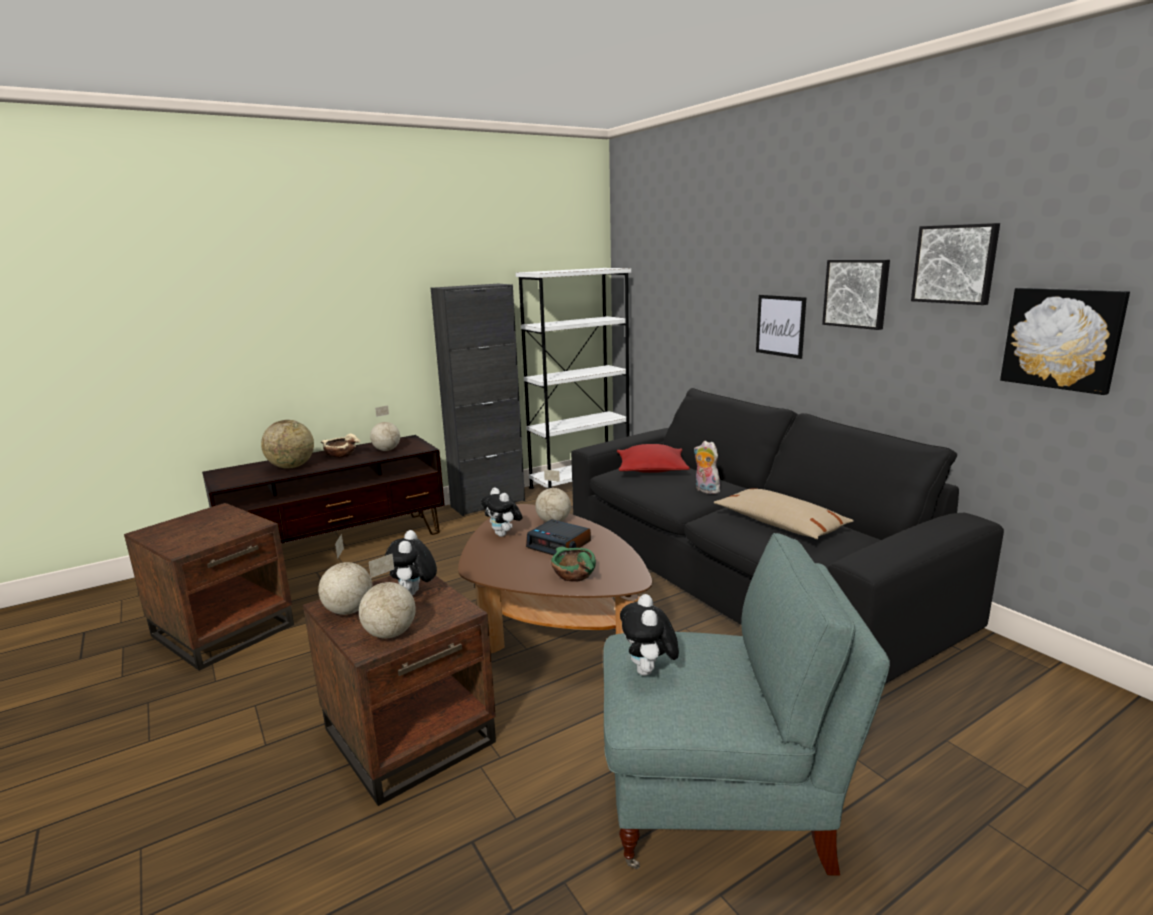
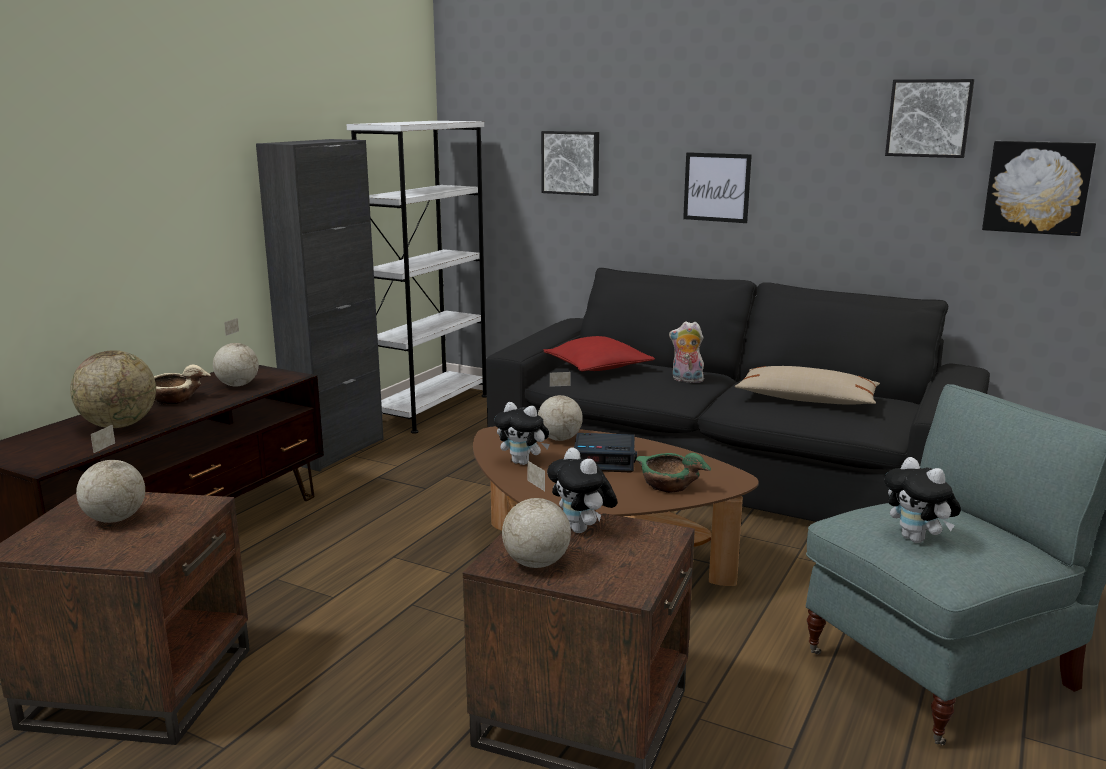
camera: 30 degrees left, 0 degrees up
(391, 634) = (630, 571): globe -> globe (116, 519)
(857, 293) = (816, 149): picture -> picture (571, 162)

